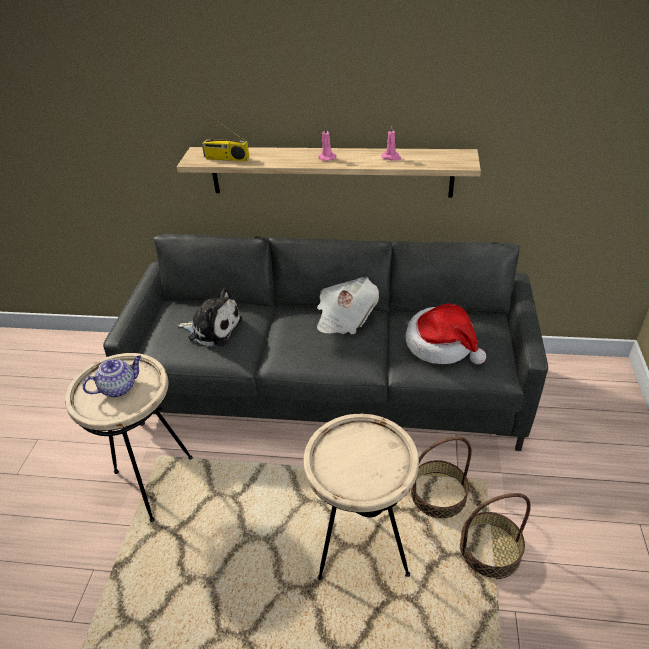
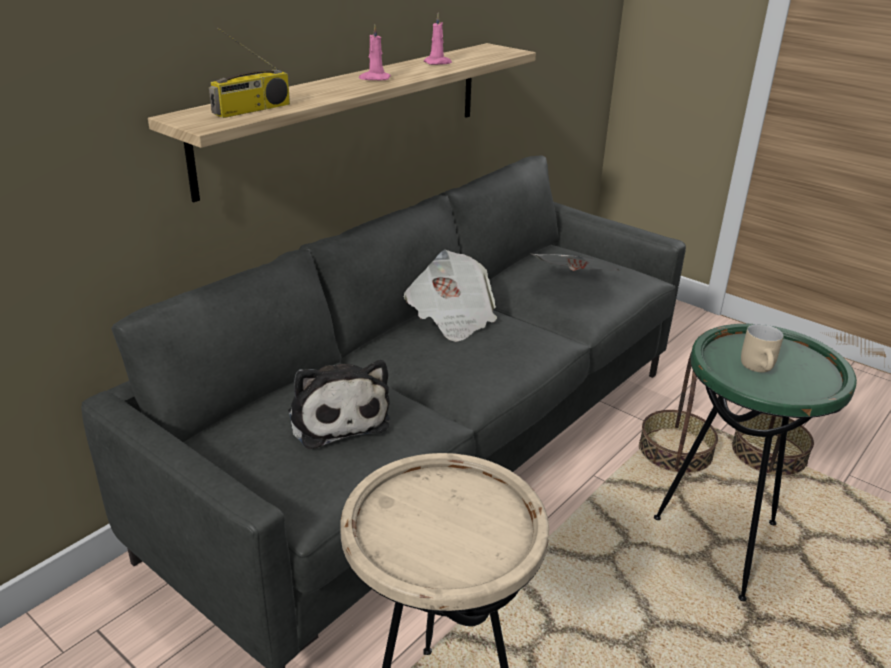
camera: 60 degrees left, 10 degrees down
(119, 387) = (443, 519): teapot -> none
(212, 328) = (337, 417): plush toy -> plush toy turned 105 degrees clockwise
(353, 454) = (760, 368): none -> beige mug
(362, 553) = (723, 546): beige side table -> green side table
(441, 345) = (573, 284): hat -> newspaper

